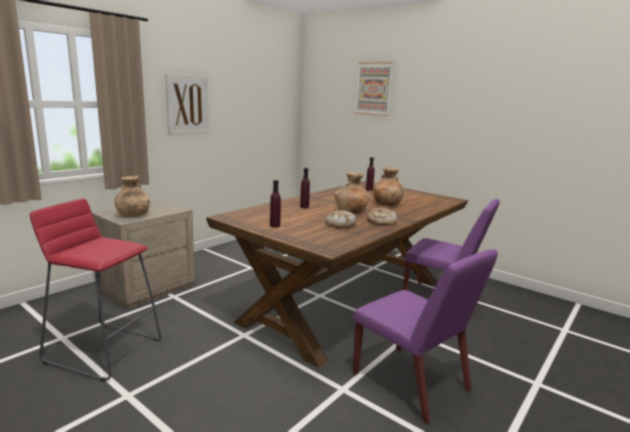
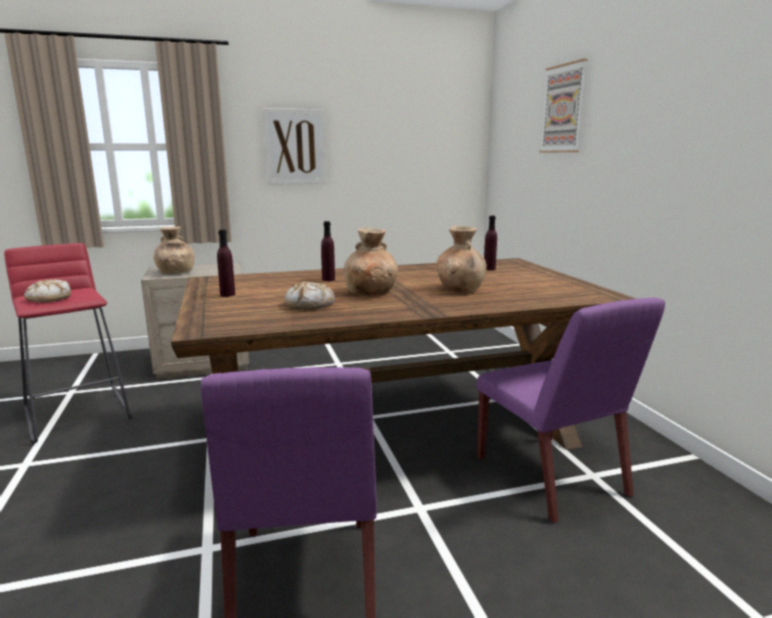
camera: 35 degrees right, 0 degrees up
(381, 222) = (377, 310): bread -> bread (49, 298)

